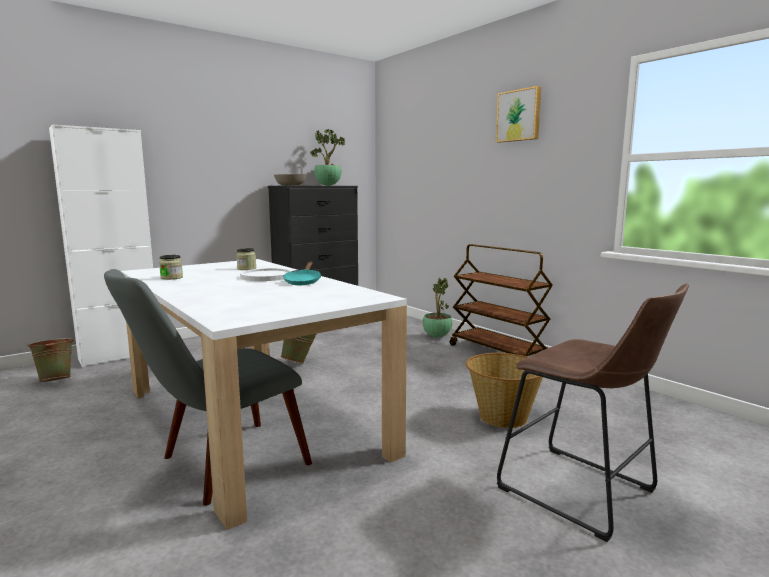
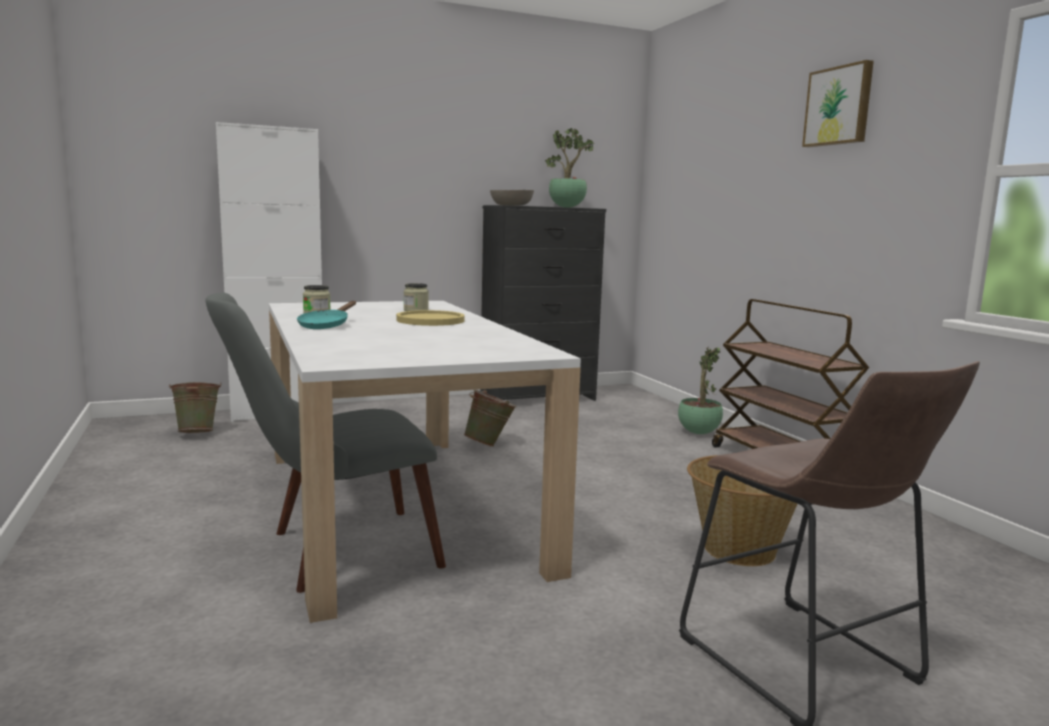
camera: 15 degrees right, 0 degrees up
(266, 276) = (430, 320): white plate -> yellow plate
(303, 282) = (468, 329): turquoise frying pan -> turquoise frying pan (326, 325)

